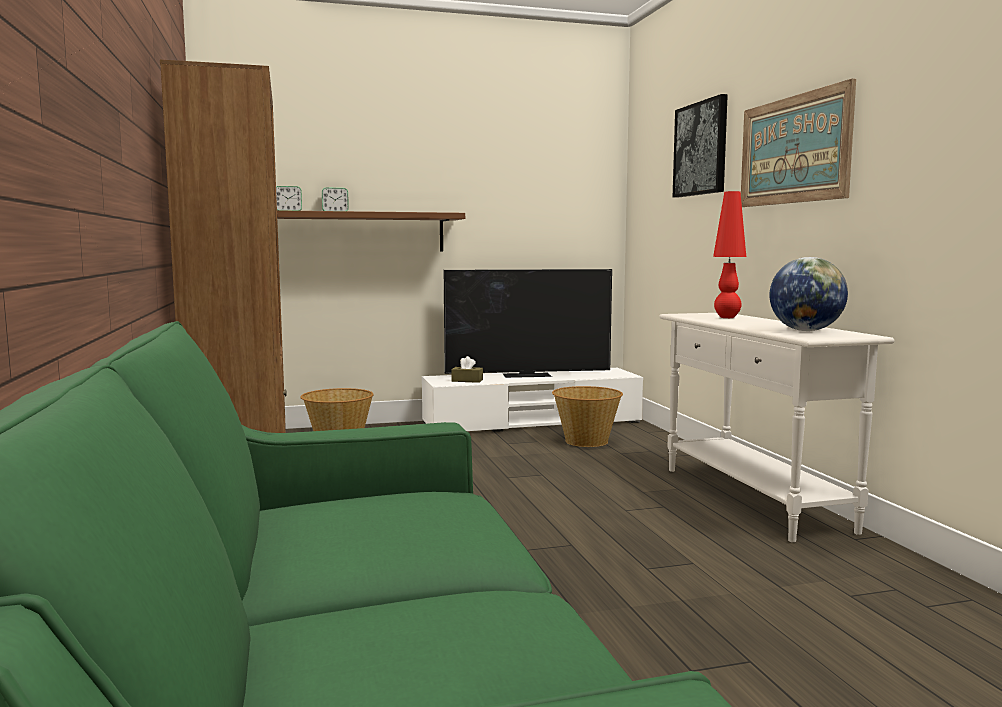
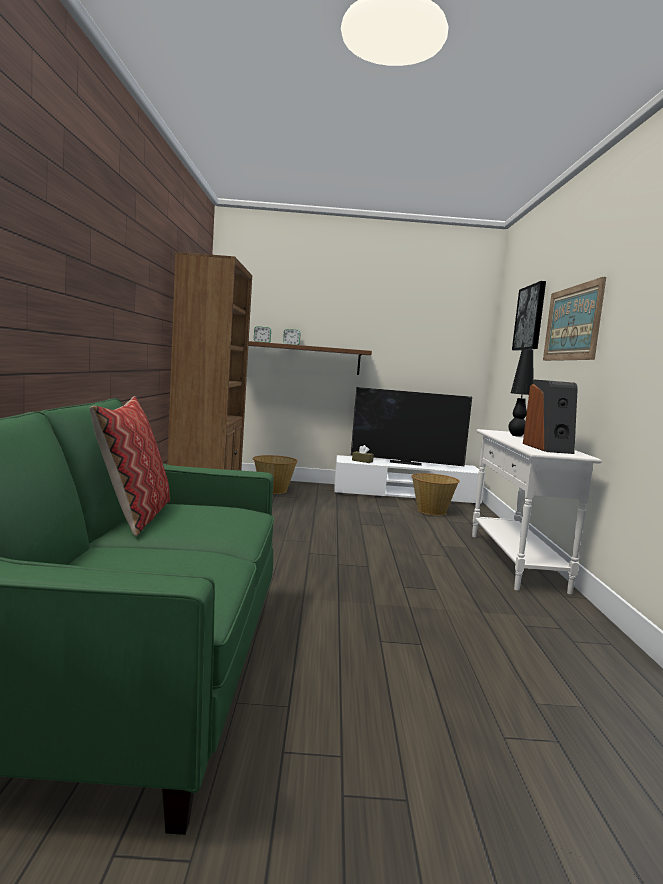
camera: 15 degrees right, 0 degrees up
(271, 543) = (134, 516): none -> pillow
(726, 317) = (516, 435): red table lamp -> black table lamp
(806, 330) = (548, 448): globe -> speaker

